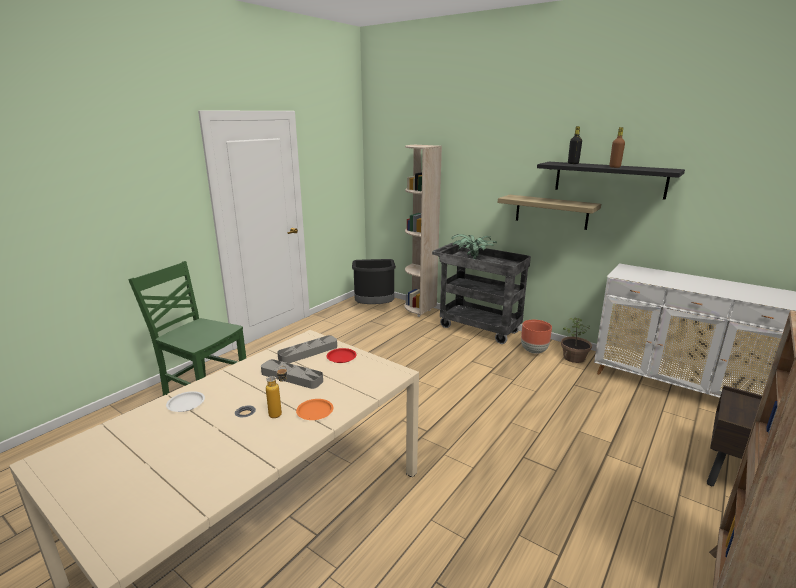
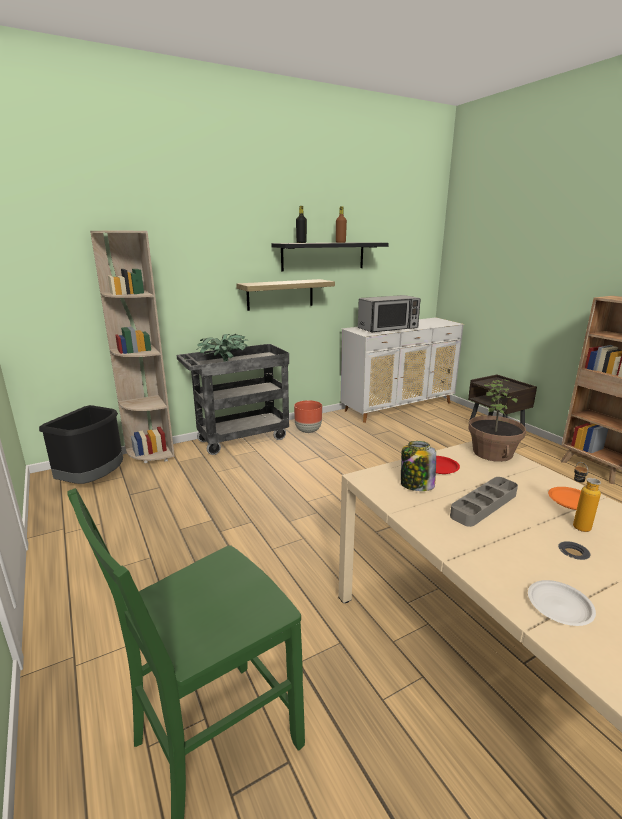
camera: 65 degrees left, 0 degrees up
(308, 352) = (416, 485): grey tray -> jar
(574, 358) = (334, 421): potted plant -> potted plant (493, 453)
(665, 279) = (388, 328): none -> microwave

